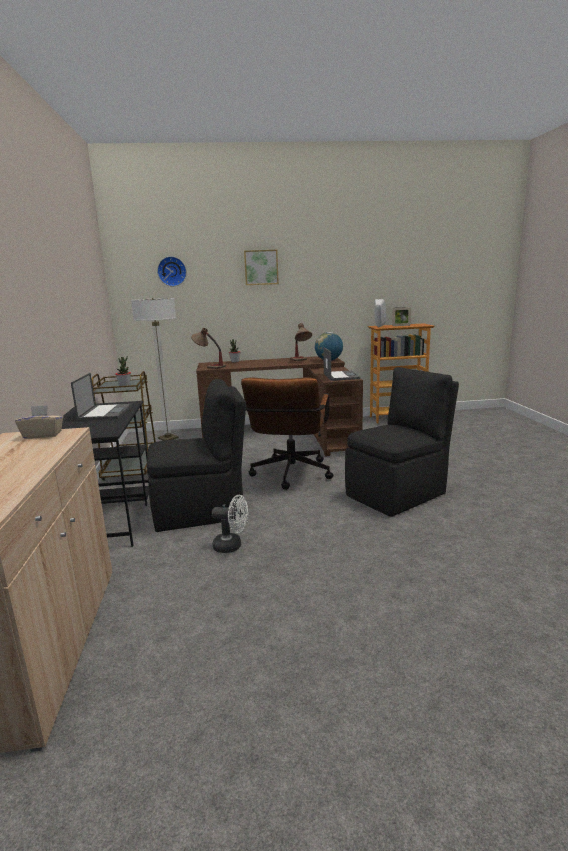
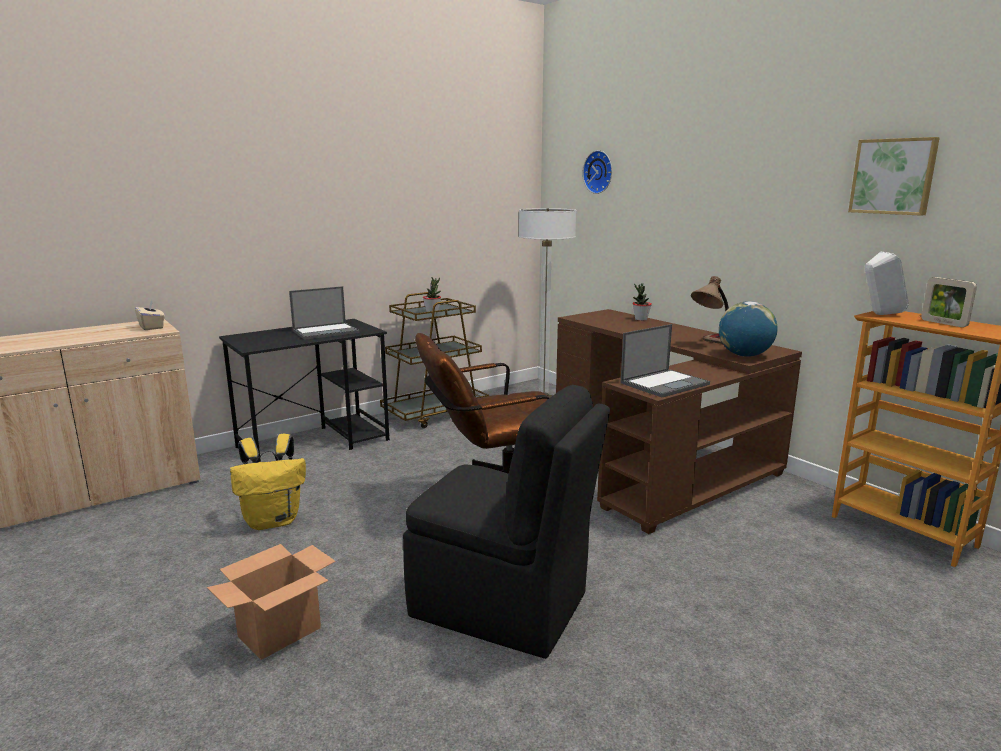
camera: 60 degrees right, 0 degrees up
(201, 511) = (351, 479): black chair -> none
(209, 366) = (590, 316): table lamp -> none
(232, 546) = (274, 521): white fan -> yellow backpack
(261, 267) = (707, 170): picture -> picture (893, 176)
(381, 555) = (280, 632): none -> cardboard box

